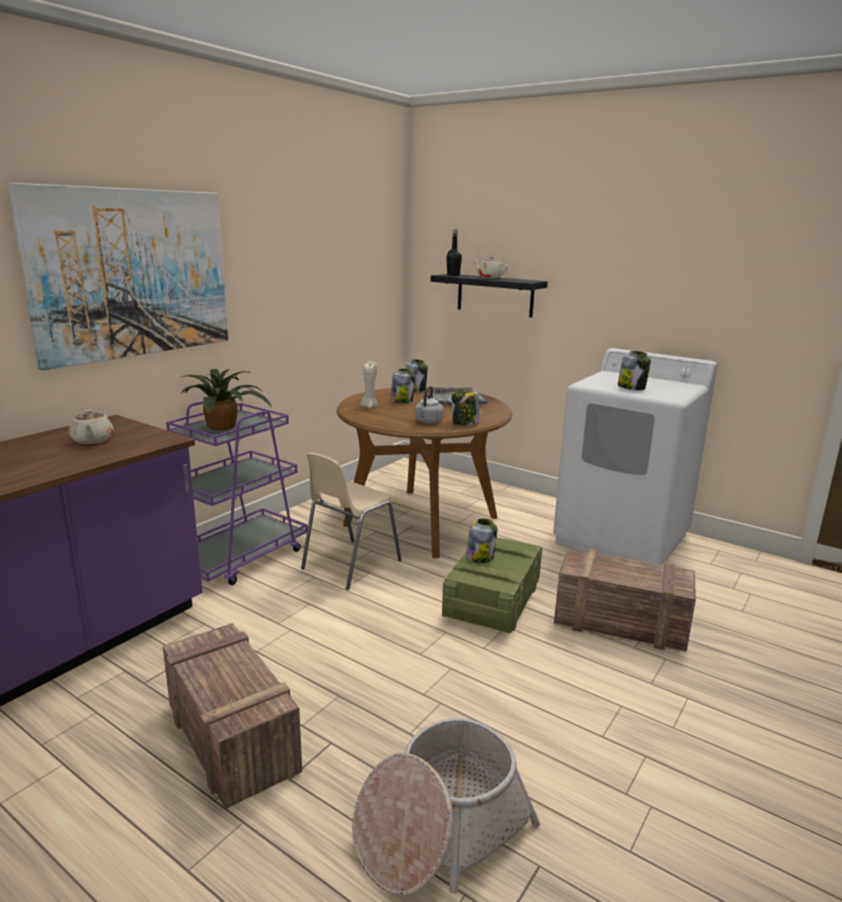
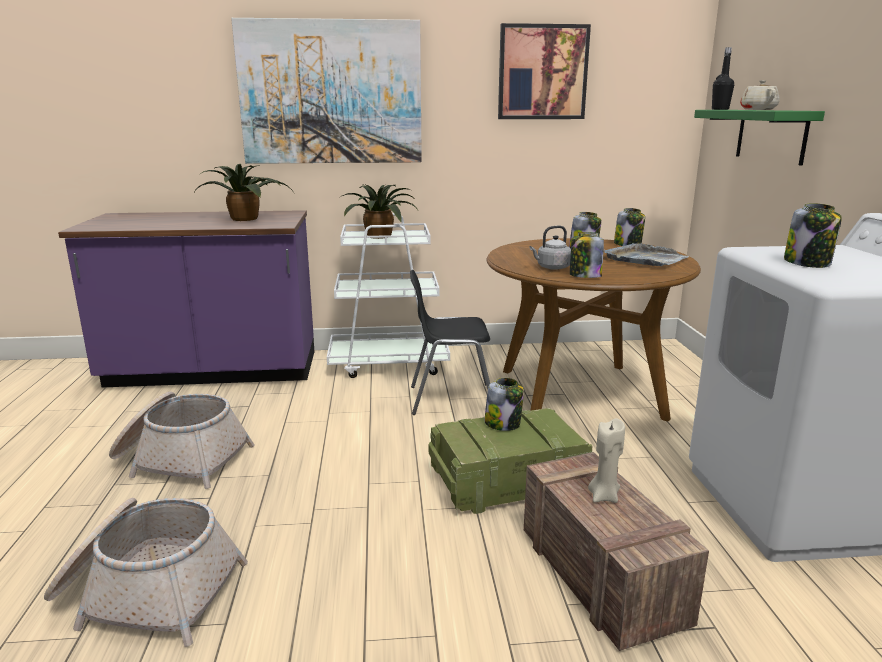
camera: 50 degrees right, 0 degrees up
(92, 440) = (246, 218): beige teapot -> potted plant
(230, 737) = (181, 459): crate -> basket
(239, 557) = (389, 363): purple cart -> white cart
(311, 244) = (542, 72): none -> picture
(350, 564) = (450, 399): beige chair -> black chair
(369, 406) = (538, 247): beige candle -> beige candle (604, 496)
(495, 295) = (771, 135): black shelf -> green shelf

